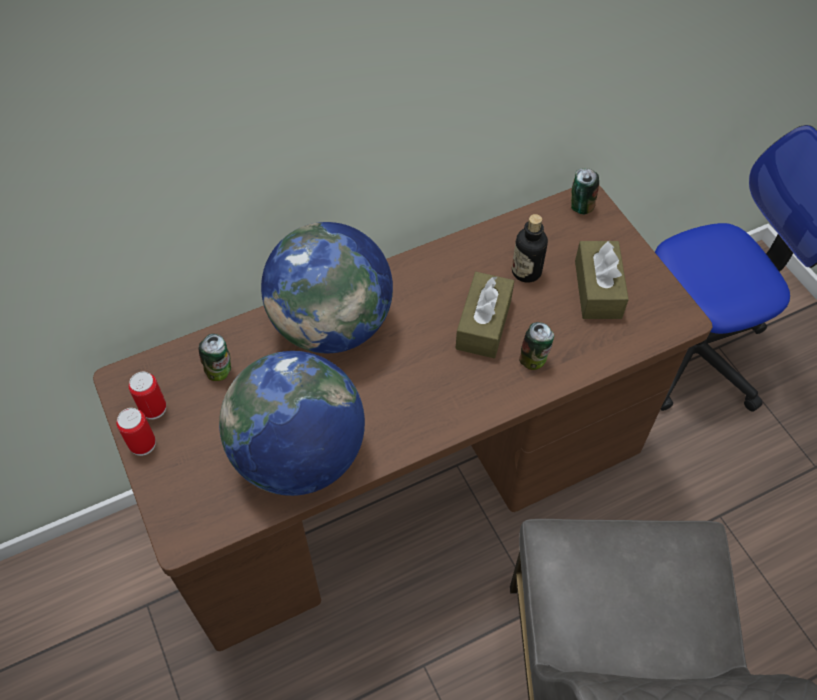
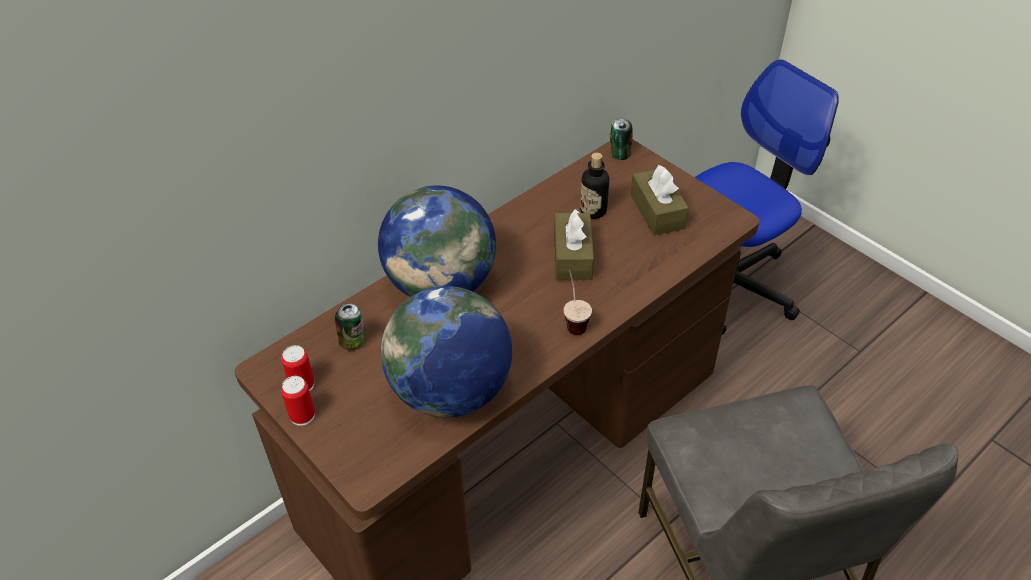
camera: 15 degrees left, 10 degrees down
(458, 403) = (574, 320): none -> cup
(534, 360) = (625, 274): can -> none

